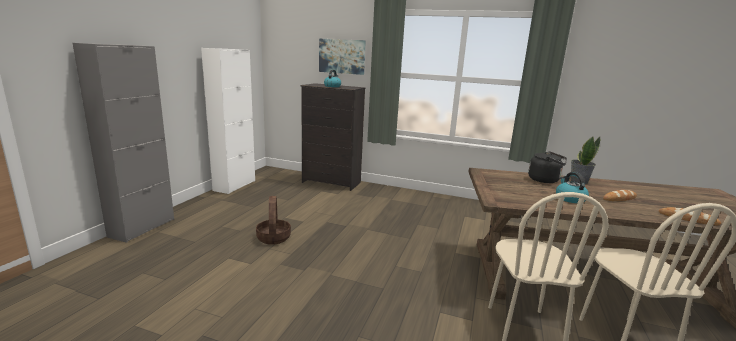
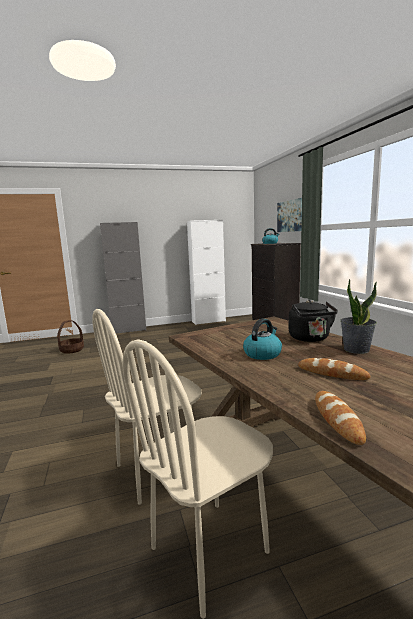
camera: 55 degrees right, 5 degrees down
(273, 238) = (163, 351): basket -> basket (72, 350)

